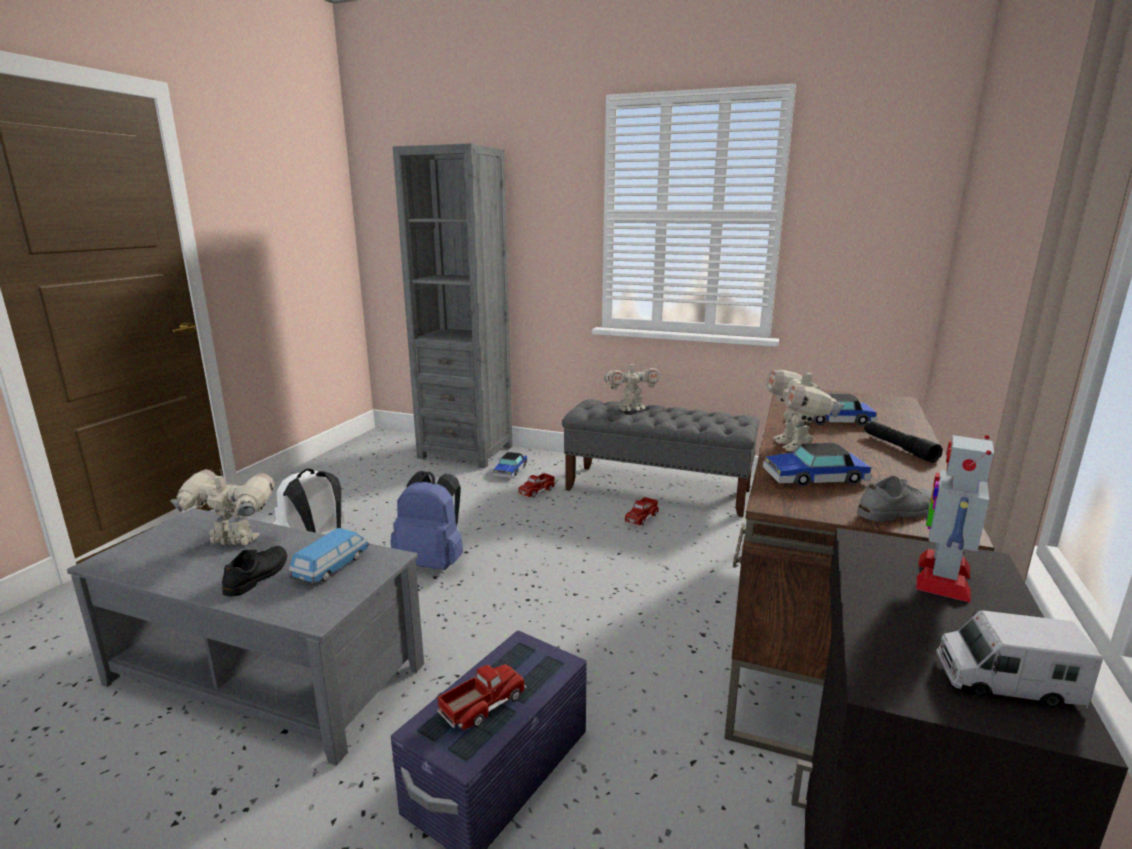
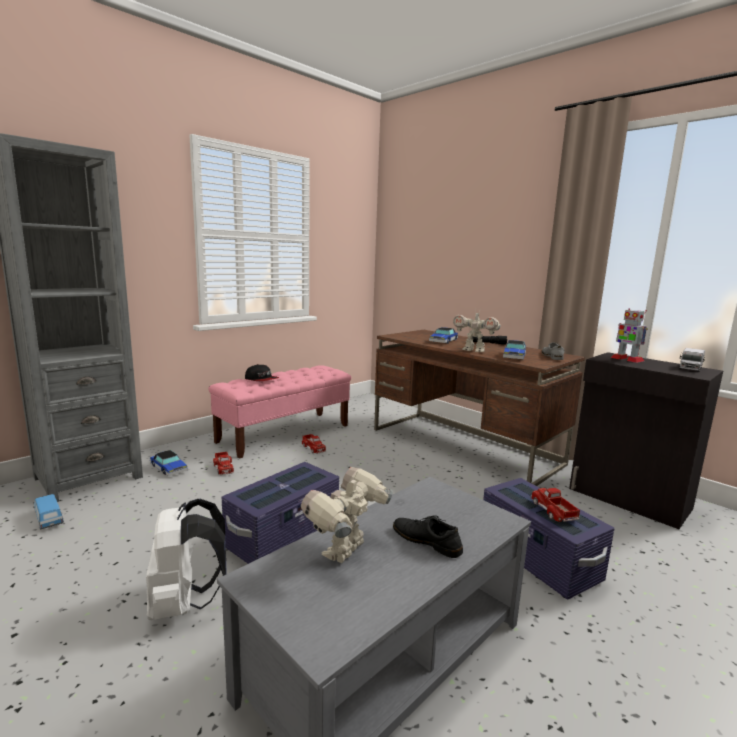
camera: 65 degrees left, 5 degrees down
(332, 567) = (432, 508): toy car -> toy car (49, 518)
(433, 562) = (284, 536): blue backpack -> purple storage box
(631, 408) = (261, 379): toy robot -> cap
(658, 490) = (285, 433): grey bench -> pink bench

